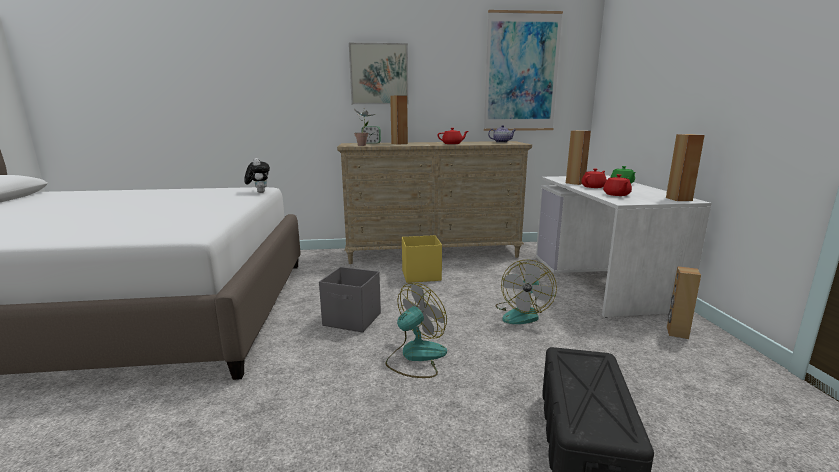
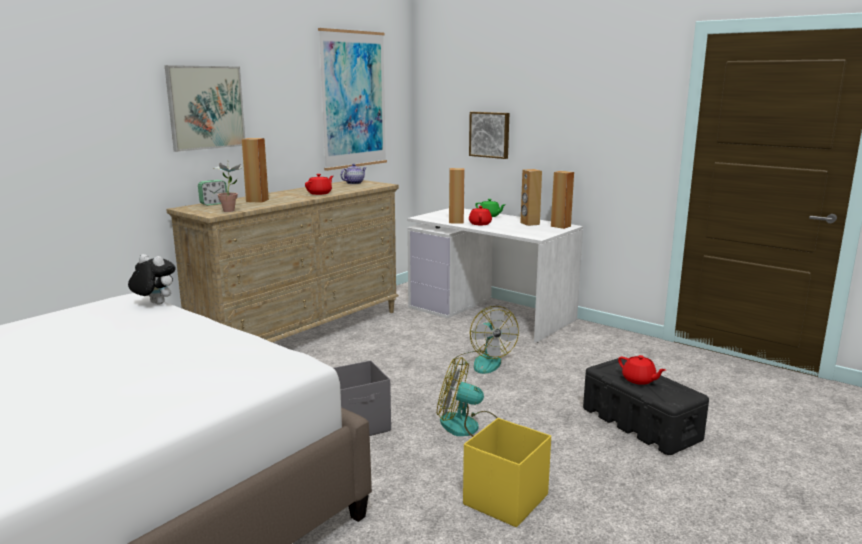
camera: 45 degrees left, 0 degrees up
(416, 356) = (469, 427): fan -> fan turned 75 degrees counterclockwise
(420, 275) = (336, 361): yellow storage box -> yellow storage box (504, 500)
(616, 195) = (516, 230): red teapot -> red teapot (639, 380)
(644, 101) = (490, 134): none -> picture
(677, 333) = (589, 337): brown speaker -> brown speaker (529, 223)

